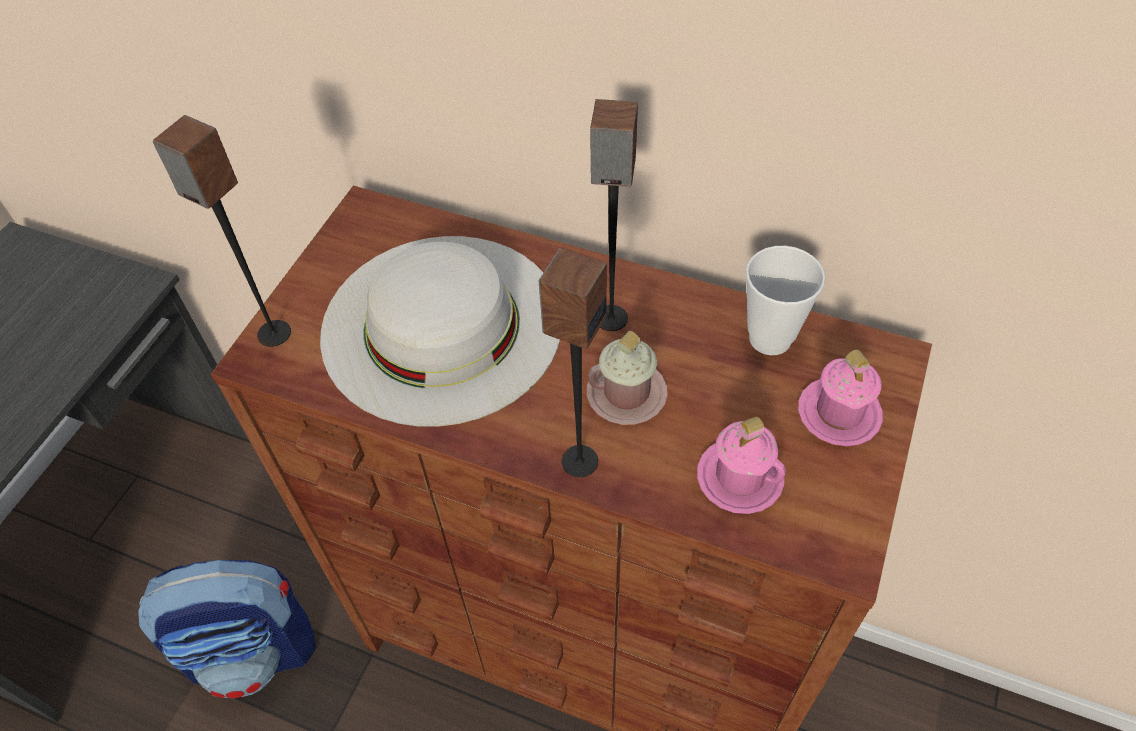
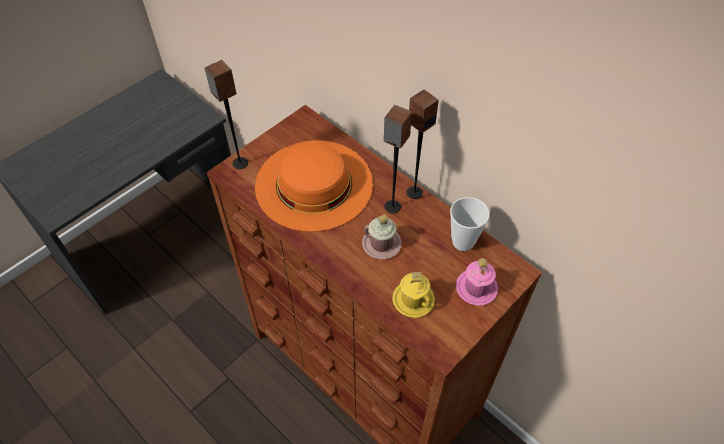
camera: 20 degrees right, 0 degrees up
(255, 649) = (204, 315): backpack -> none
(441, 325) = (314, 184): white hat -> orange hat
(579, 461) = (345, 266): speaker -> speaker (414, 192)
(739, 478) = (413, 300): pink mug -> yellow mug

